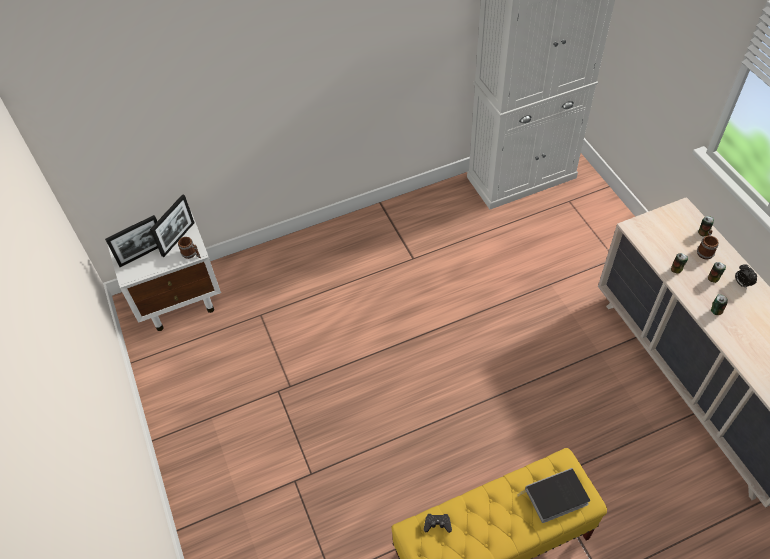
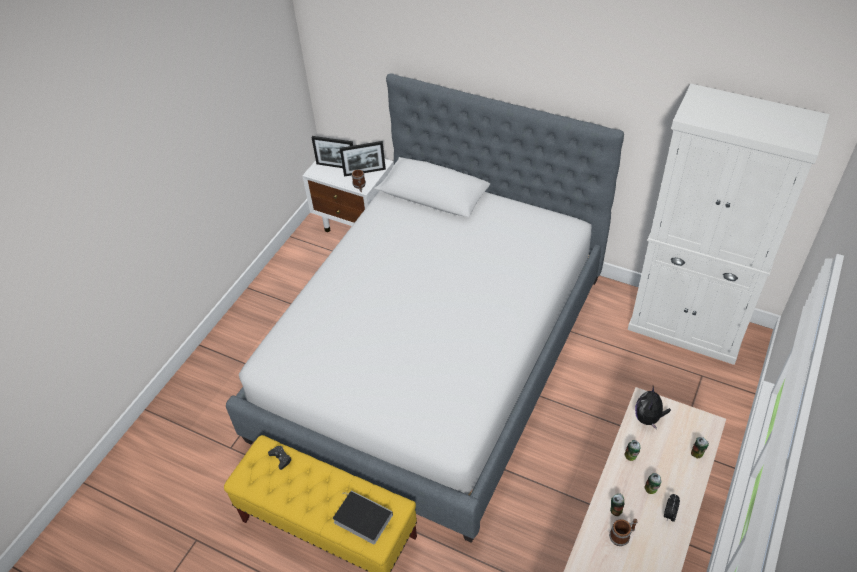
camera: 50 degrees right, 5 degrees down
(389, 346) = (433, 355): none -> bed
(651, 236) = (648, 418): none -> plush toy
(704, 251) = (676, 466): mug -> mug (622, 536)

